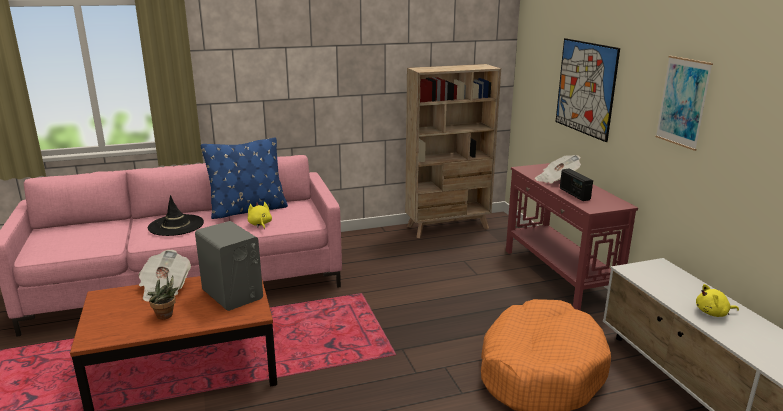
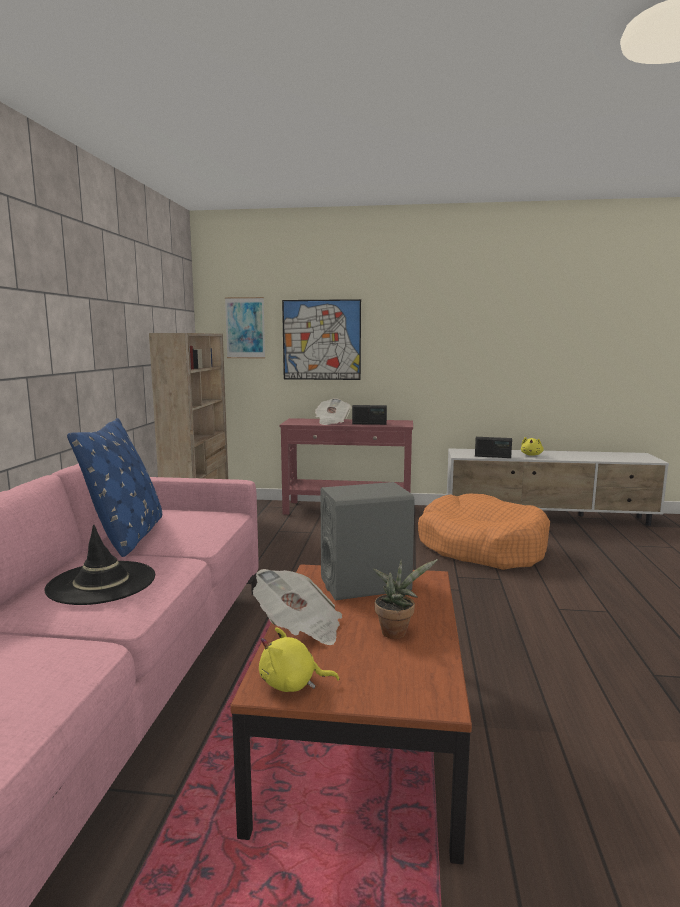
camera: 65 degrees left, 10 degrees down
(260, 224) = (194, 535): yellow plush toy -> yellow plush toy (292, 684)
(657, 288) = (492, 456): none -> radio
(683, 102) = (438, 329): picture -> picture (245, 328)

